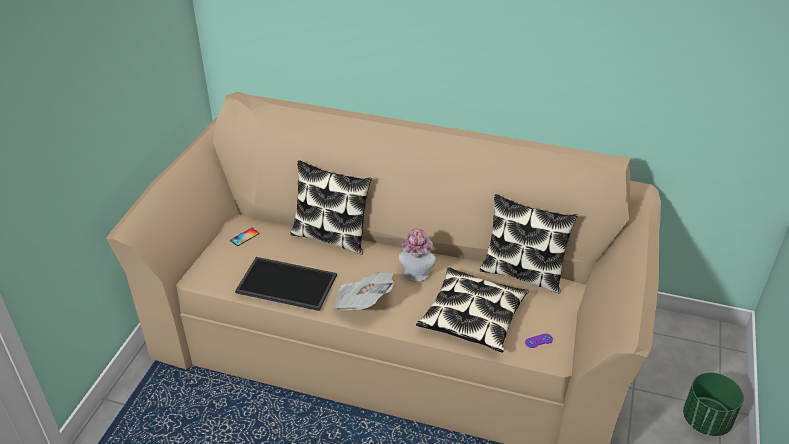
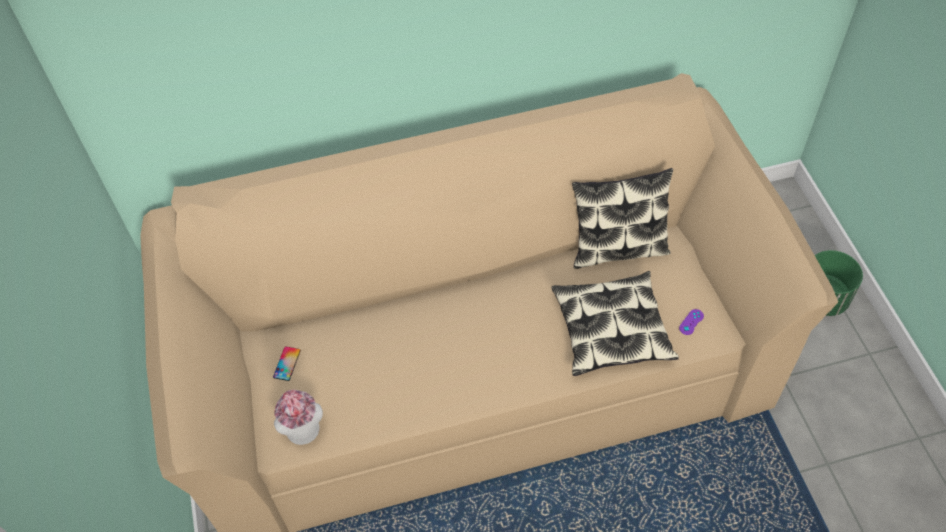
camera: 30 degrees left, 15 degrees up
(285, 285) = (389, 401): tray -> none
(331, 236) = (387, 309): pillow -> none
(362, 303) = (491, 377): newspaper -> none
(416, 275) = (519, 311): hat -> hat (304, 433)

